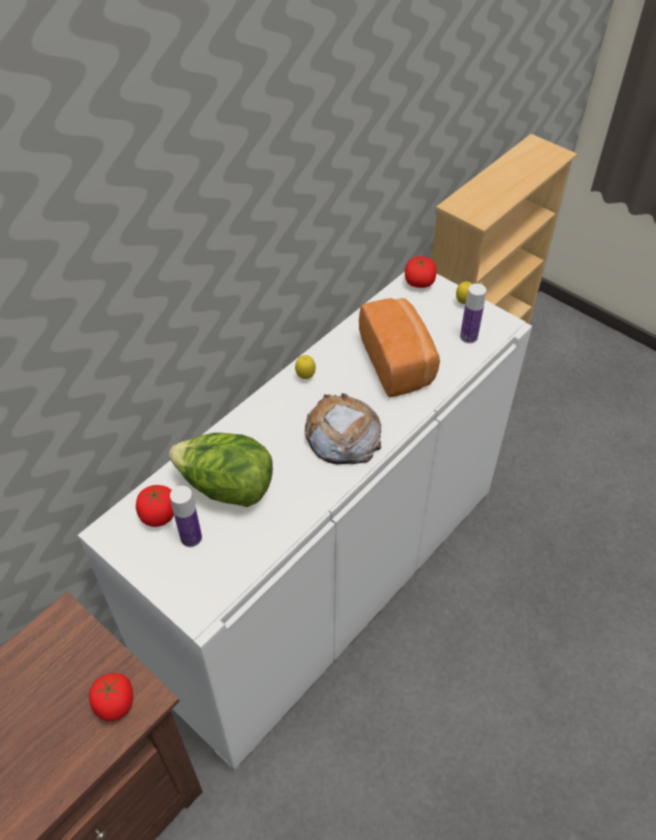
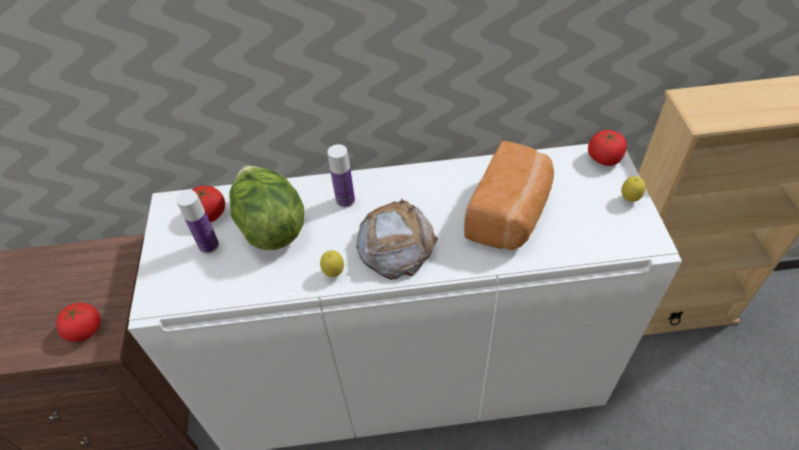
camera: 45 degrees right, 0 degrees up
(305, 377) = (419, 180): lemon -> lemon (334, 273)
(468, 337) = (600, 232): bottle -> bottle (345, 200)

